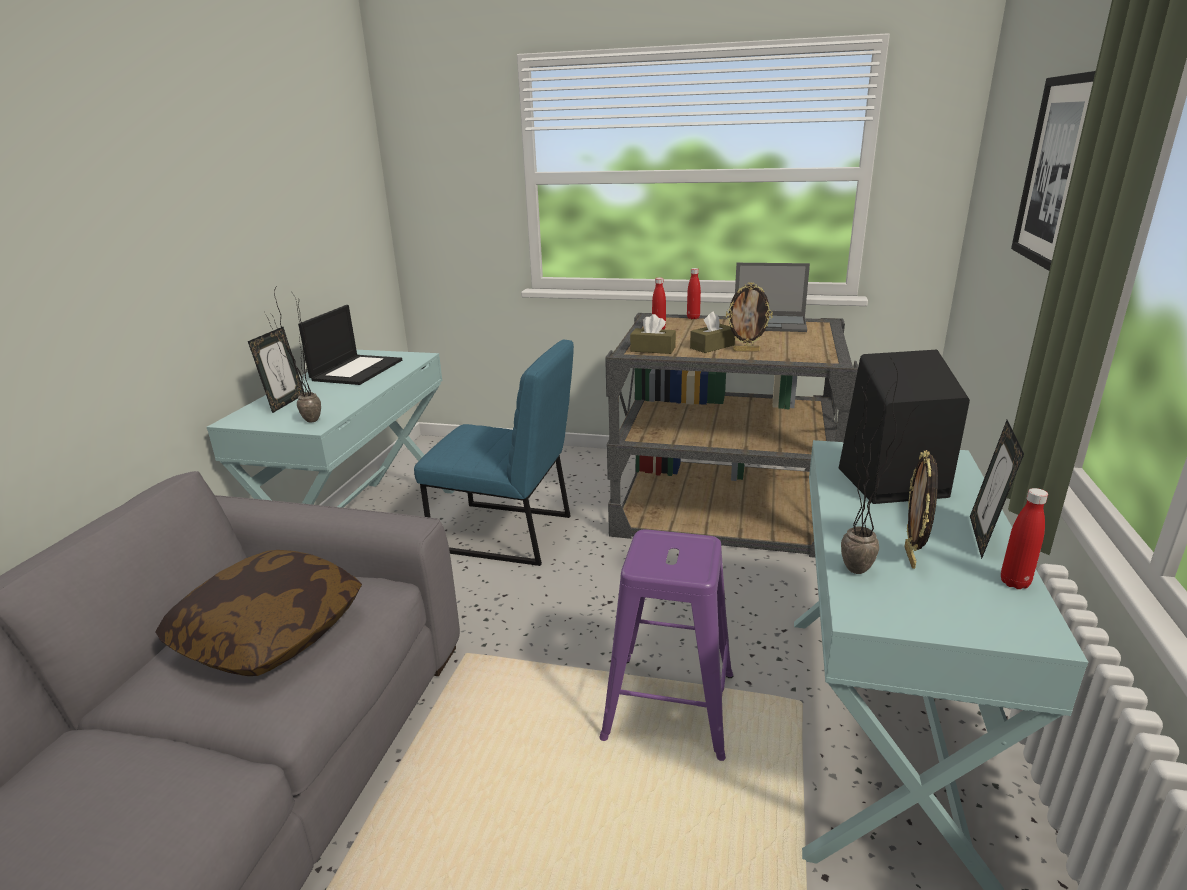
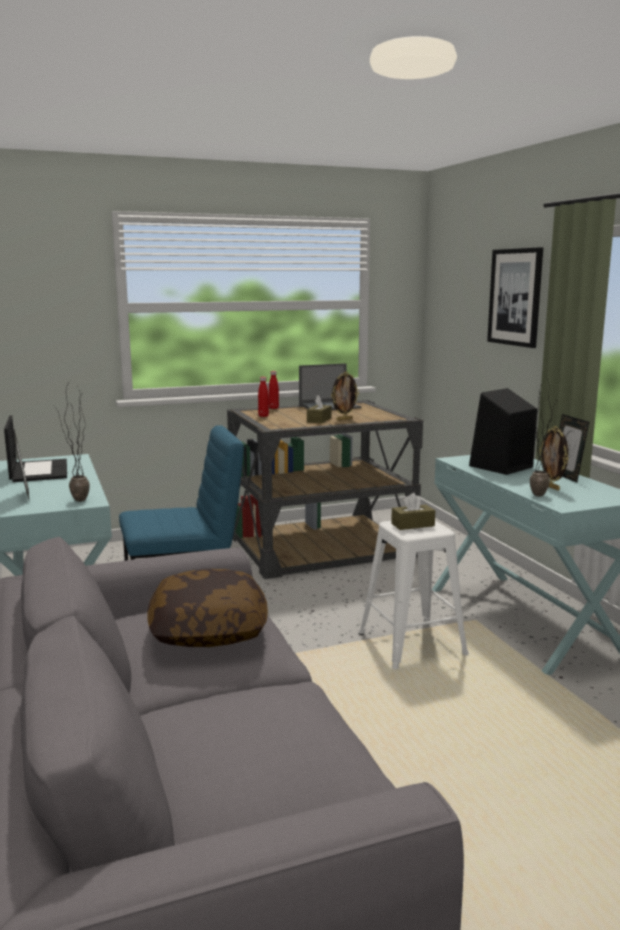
camera: 35 degrees left, 10 degrees down
(653, 349) = (285, 425): brown tissue box -> brown tissue box (412, 525)
(668, 704) = (410, 643): purple stool -> white stool
(1014, 582) = (599, 486): red bottle -> none

